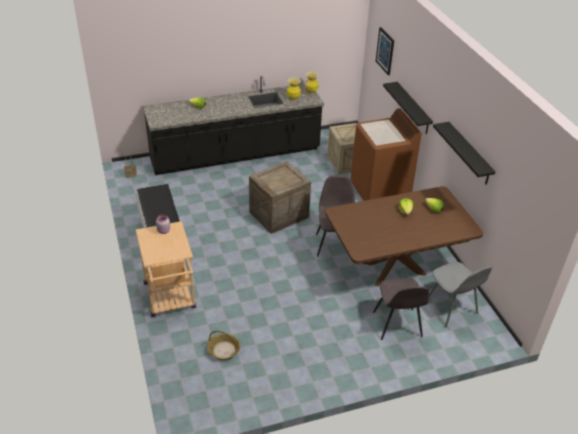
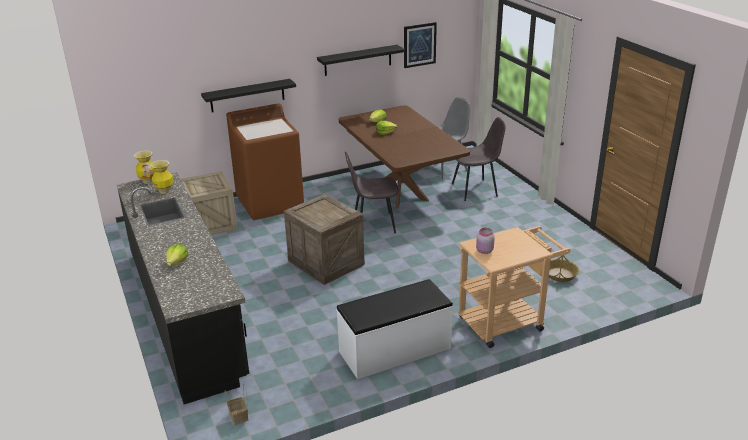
camera: 95 degrees left, 10 degrees down
(385, 51) = (155, 80): picture -> picture (419, 45)

